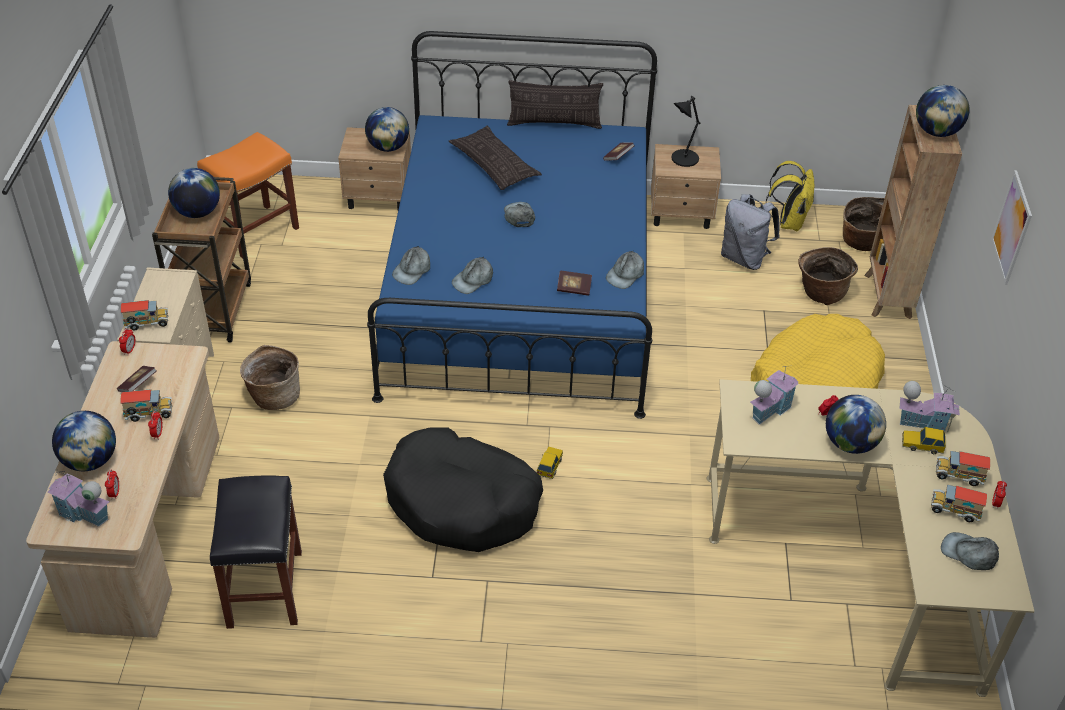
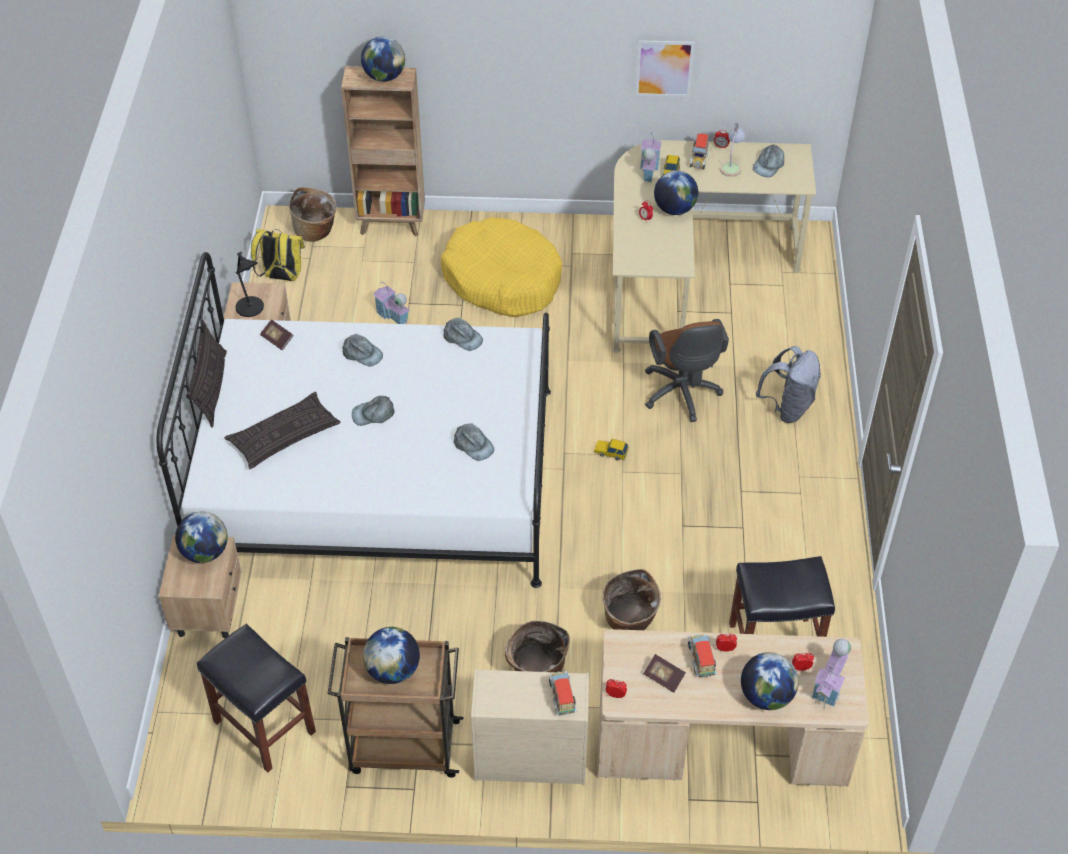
camera: 90 degrees left, 5 degrees up
(256, 230) = (263, 726): orange stool -> black stool
(412, 270) = (459, 492): grey cap -> grey cap (362, 354)
(462, 502) = (660, 511): black dog bed -> none
(520, 290) = (377, 477): blue bed -> white bed
(574, 288) = (483, 373): book -> none
(640, 536) = (682, 395): none -> brown office chair
(744, 258) = (334, 311): grey backpack -> grey backpack (787, 407)
(769, 409) = (644, 248): toy house -> toy house (392, 315)
(821, 293) = (386, 264): basket -> basket (629, 621)
(954, 510) = (731, 166): toy truck -> table lamp
(1012, 227) = (554, 41): picture -> picture (664, 68)

